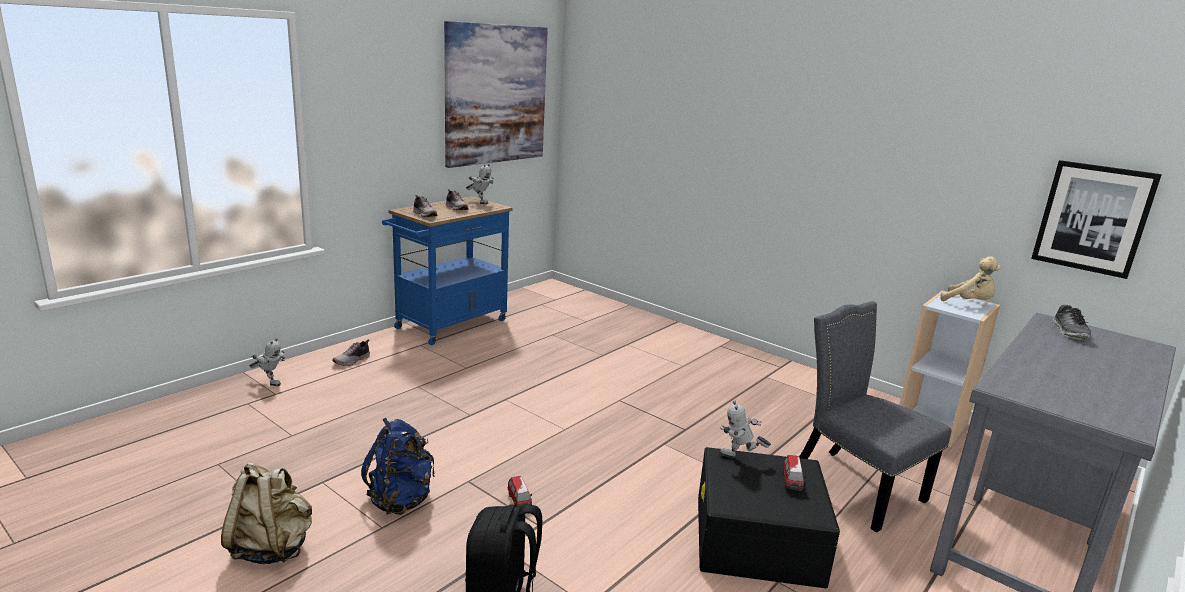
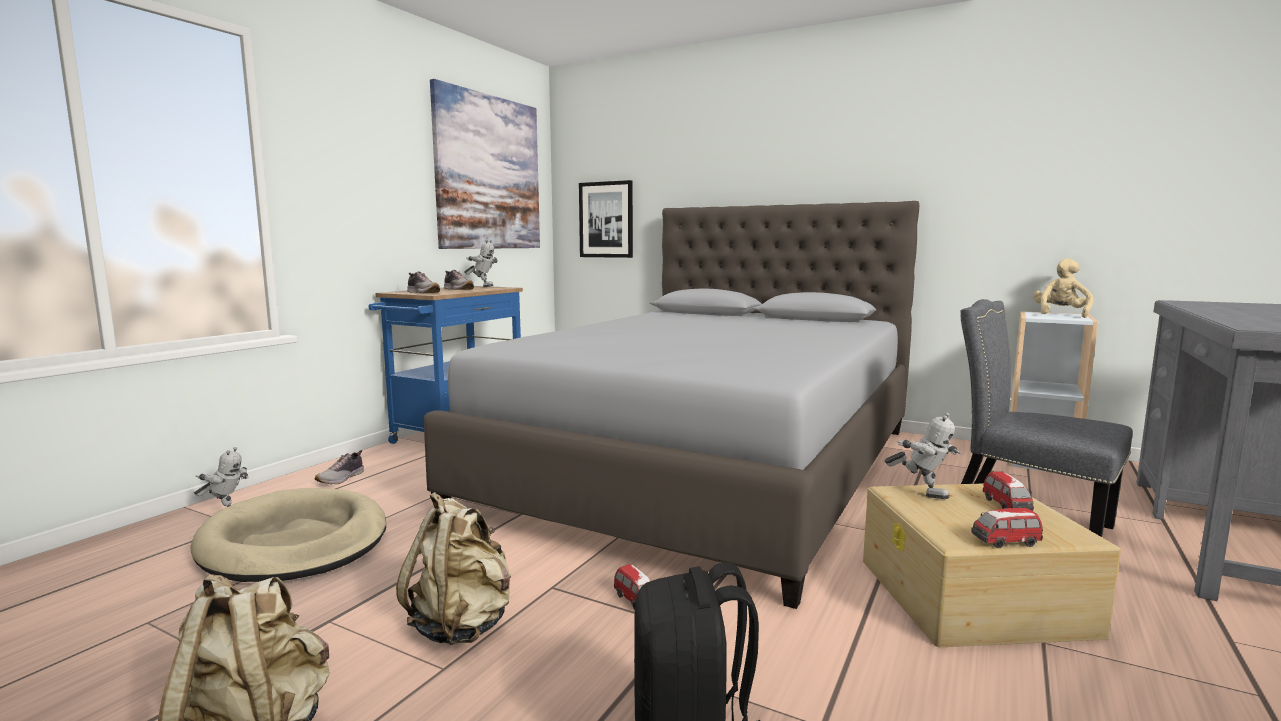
camera: 10 degrees left, 10 degrees down
(311, 416) = (295, 542): none -> beige dog bed
(401, 500) = (462, 625): blue backpack -> beige backpack
(636, 388) = (708, 465): none -> grey bed
(739, 459) = (921, 492): toy robot -> toy robot turned 135 degrees counterclockwise
(757, 540) = (973, 596): black storage box -> beige storage box
(758, 513) = (1005, 542): none -> toy car
(969, 303) = (1060, 314): beige plush toy -> beige plush toy turned 90 degrees counterclockwise
(1069, 332) = (1217, 304): shoe -> none
(1093, 218) = (1177, 202): picture -> picture (606, 219)

